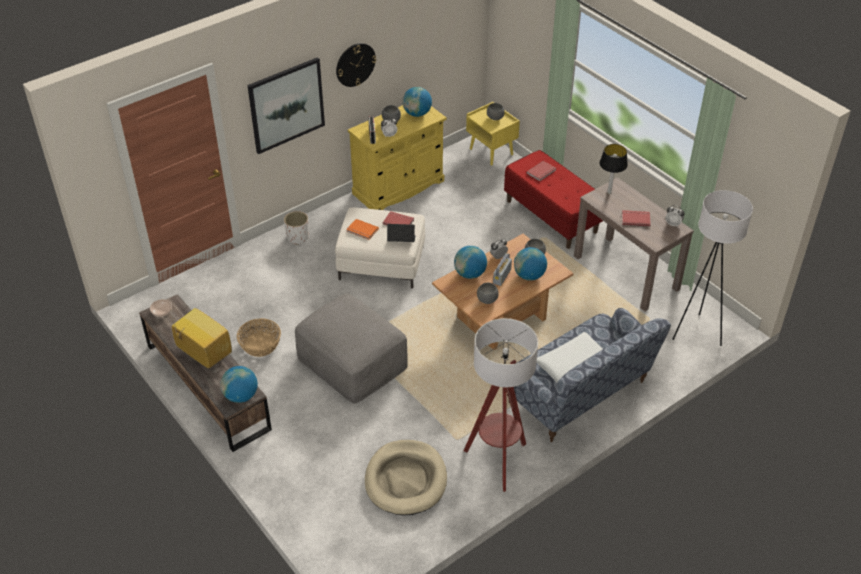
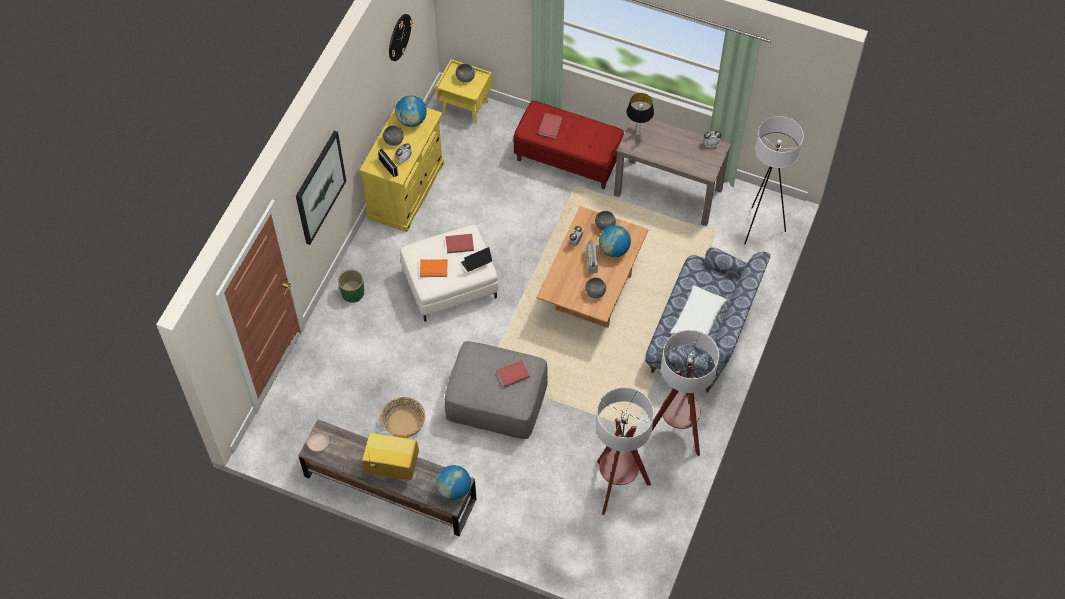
camera: 30 degrees left, 15 degrees up
(298, 237) = (352, 293): white planter -> green planter
(355, 64) = (357, 112): wall clock -> wall clock (399, 37)
(406, 480) = (617, 486): beige dog bed -> floor lamp
(470, 274) = (563, 272): globe -> none
(635, 218) = (677, 153): red book -> red book (512, 373)

